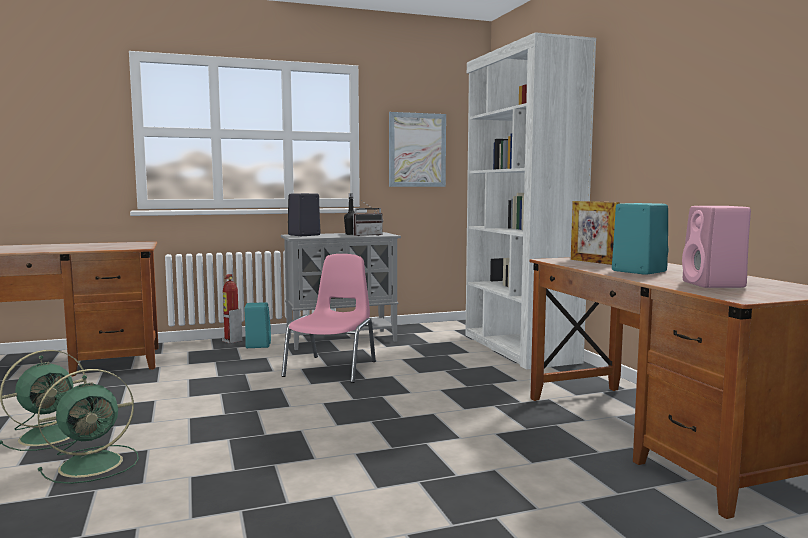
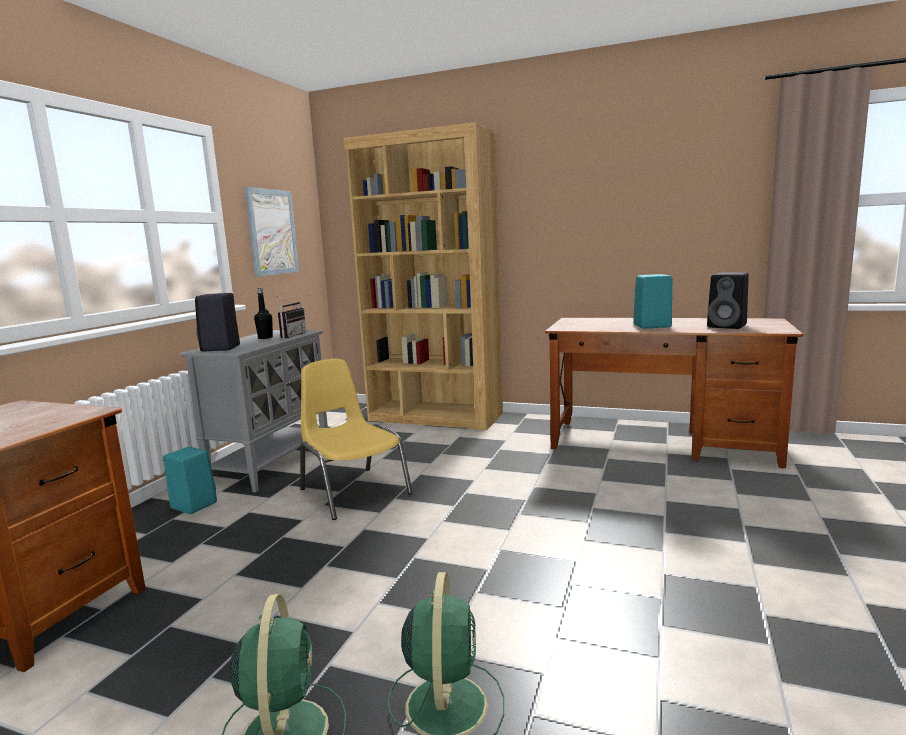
camera: 50 degrees left, 5 degrees up
(231, 341) = (141, 516): fire extinguisher -> none
(332, 368) = (353, 491): pink chair -> yellow chair
(518, 348) = (435, 417): white bookcase -> brown bookcase
(592, 262) = (590, 325): picture frame -> none
(715, 285) = (728, 326): pink speaker -> black speaker

